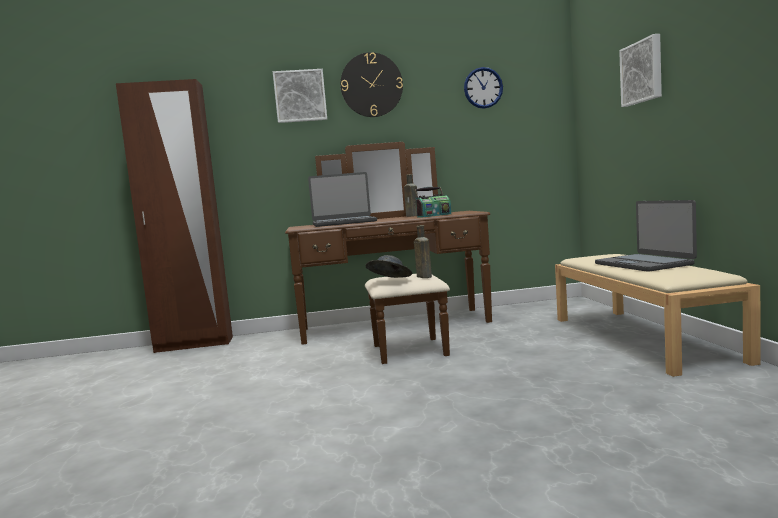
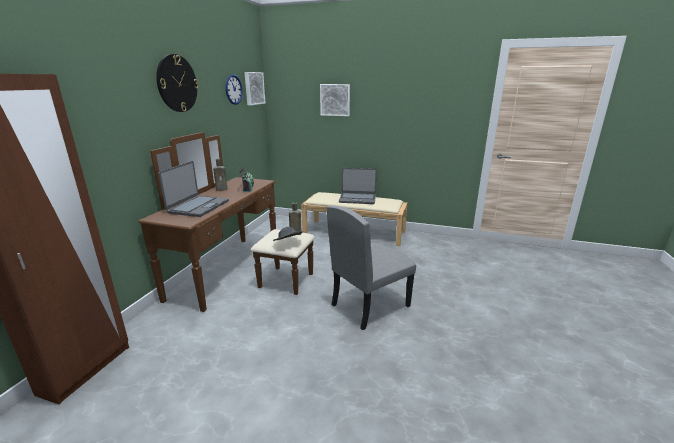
camera: 65 degrees left, 15 degrees up
(300, 96) = (127, 91): picture -> picture (253, 88)
(410, 406) = (370, 305): none -> grey chair

